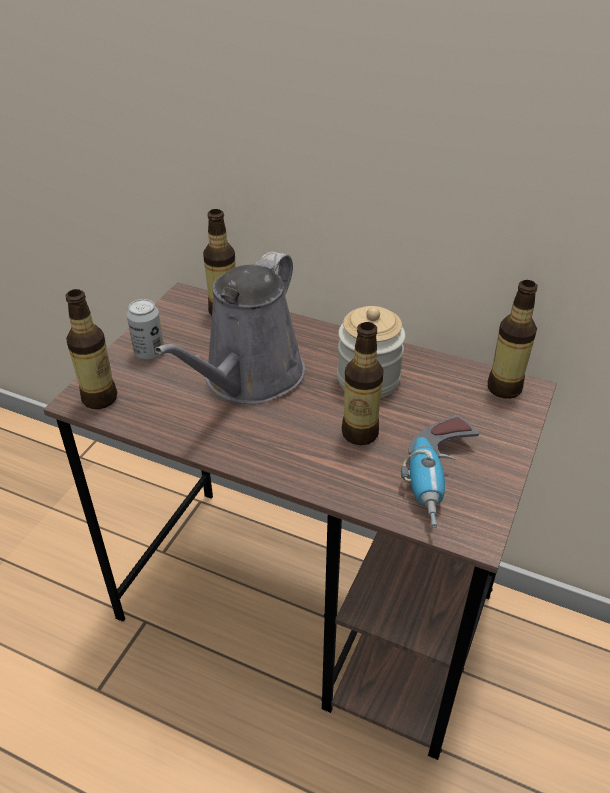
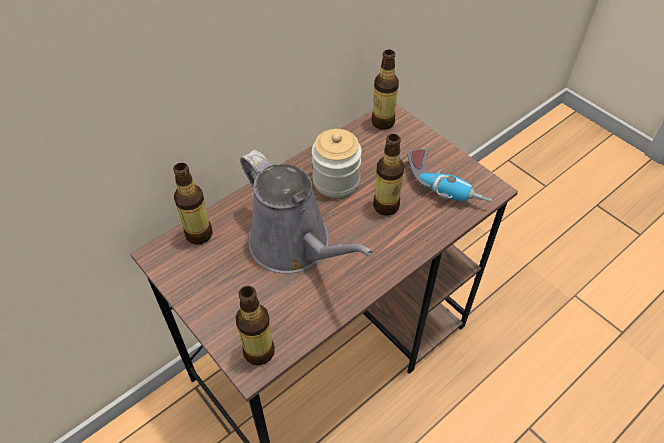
camera: 65 degrees left, 10 degrees up
(149, 352) = (220, 301): can -> none

